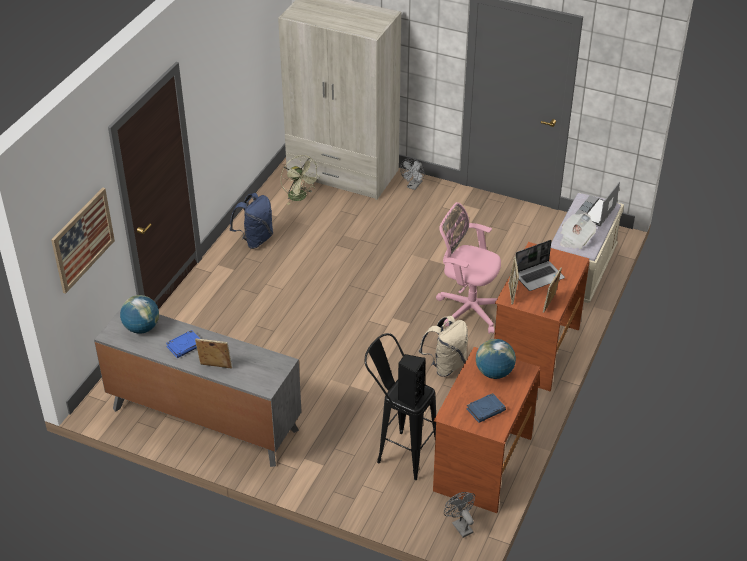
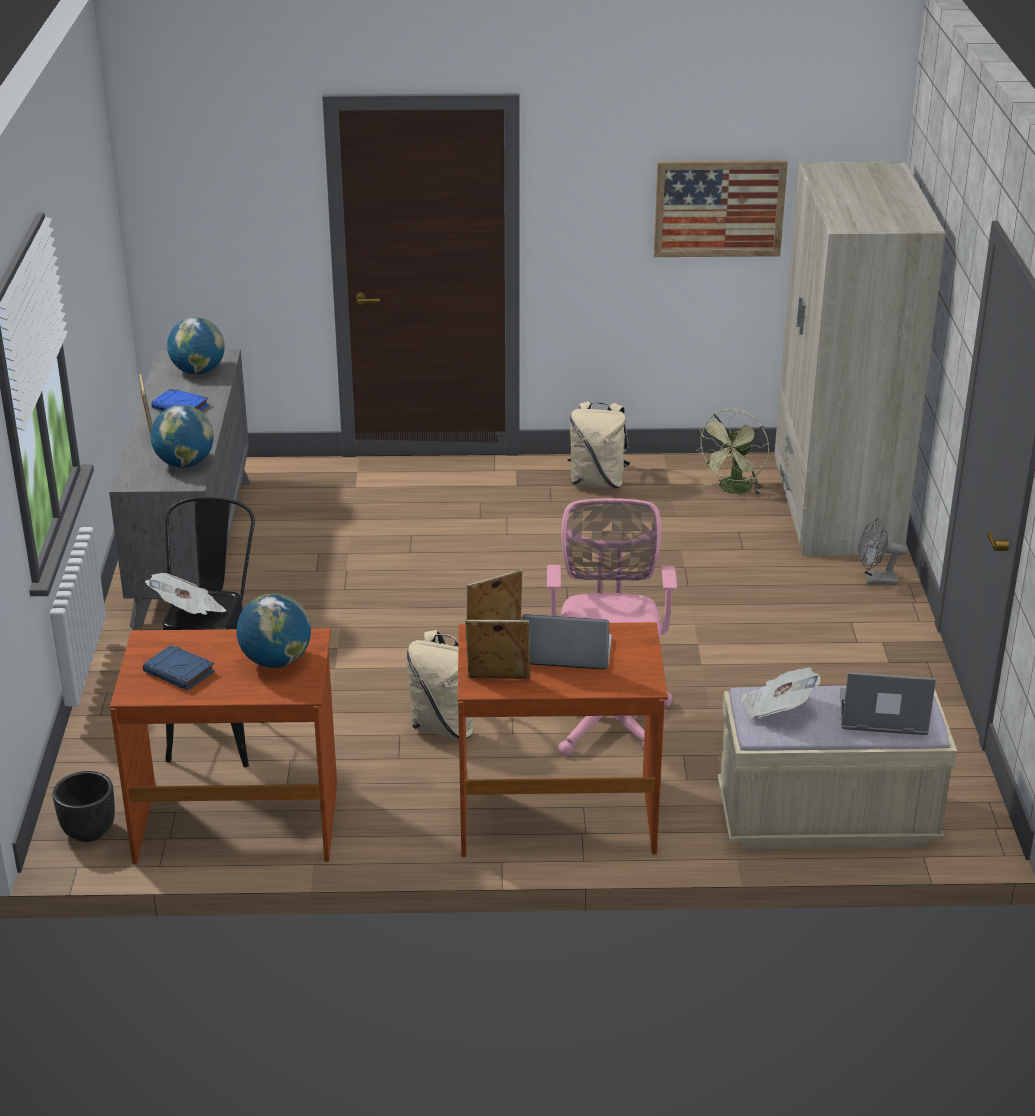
camera: 65 degrees right, 10 degrees down
(83, 239) = (225, 223): picture -> picture (719, 208)
(255, 239) = (597, 482): blue backpack -> beige backpack
(259, 360) = (185, 463): none -> globe
(410, 399) = (188, 611): black speaker -> newspaper
(460, 525) = (88, 831): grey fan -> black planter
(539, 276) = (566, 652): laptop -> laptop turned 150 degrees clockwise

